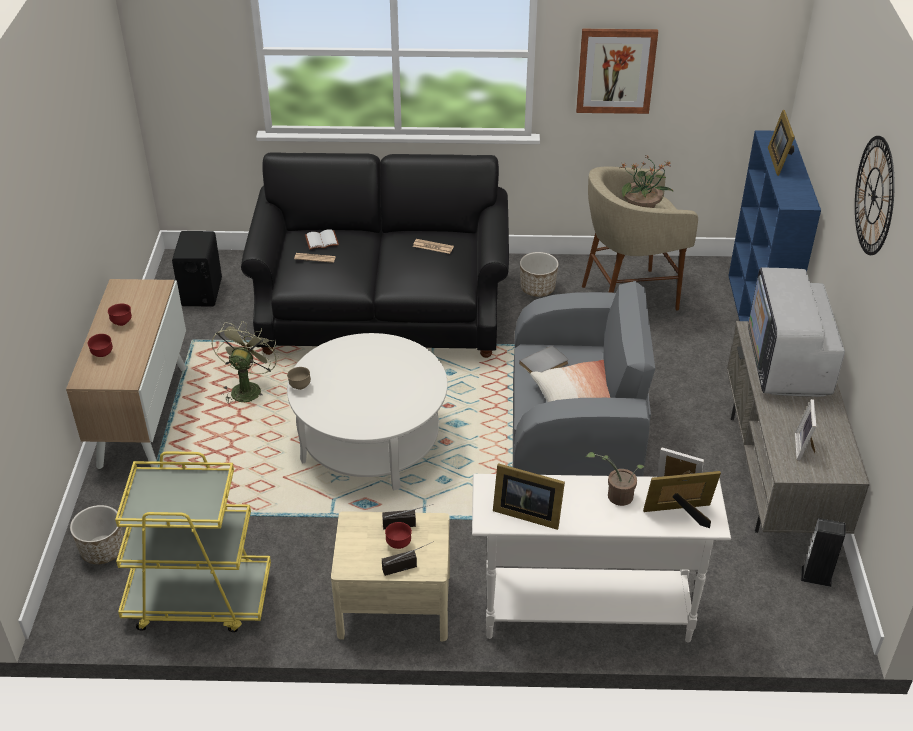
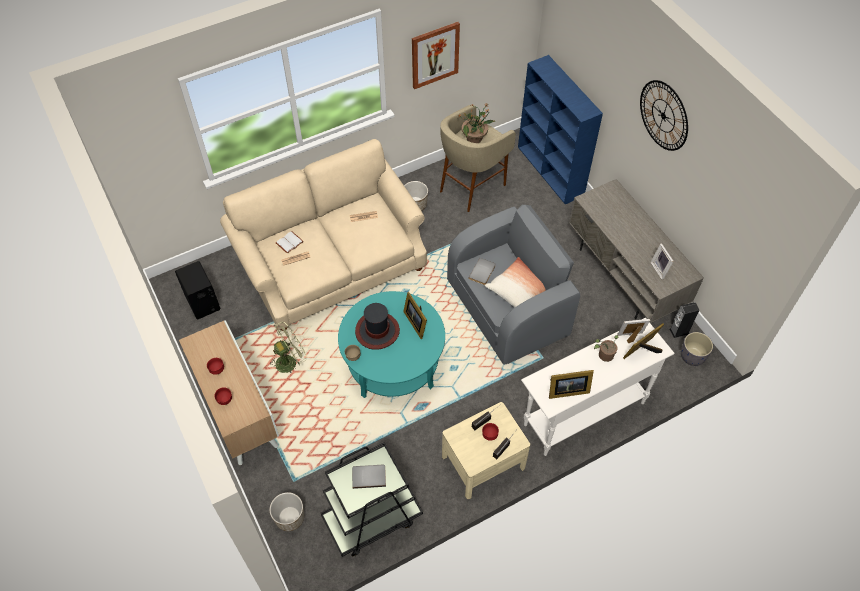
camera: 30 degrees left, 15 degrees up
(183, 493) = (369, 476): none -> grey book
(198, 599) = (372, 518): yellow cart -> black cart
(247, 388) = (290, 361): green fan -> green fan turned 75 degrees clockwise
(353, 372) = (377, 331): none -> hat
(371, 441) = (393, 362): white coffee table -> turquoise coffee table
(383, 310) = (332, 263): black sofa -> beige sofa
(779, 160) = (557, 82): picture frame -> picture frame (416, 322)
(787, 364) = (619, 216): television -> none
(815, 617) = (692, 356): none -> grey planter

